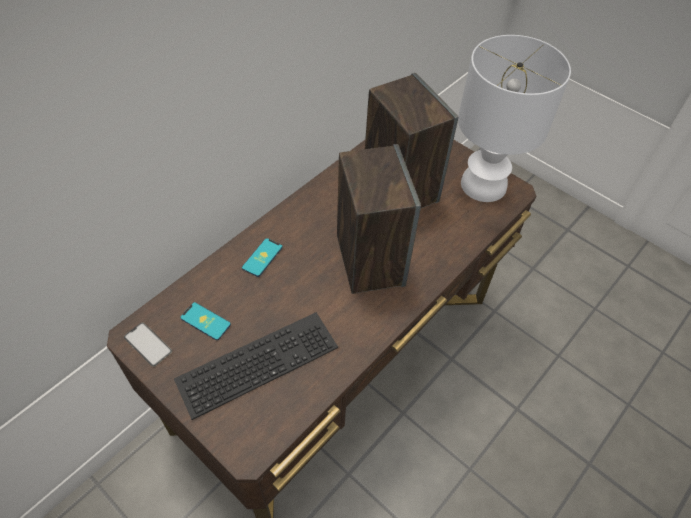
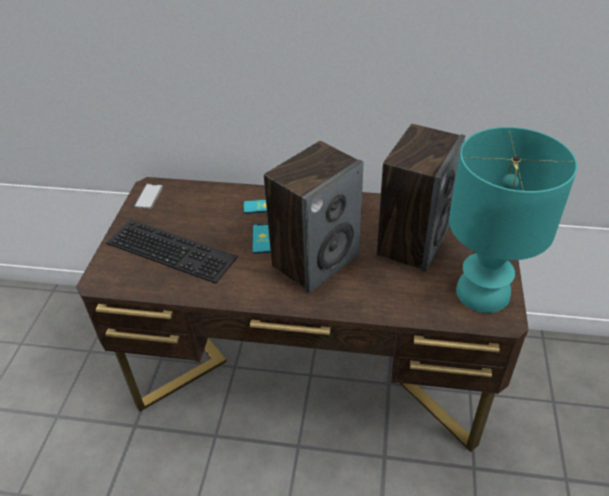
camera: 60 degrees right, 10 degrees down
(205, 321) = (186, 210): phone -> phone (262, 238)
(483, 184) = (484, 292): white table lamp -> turquoise table lamp

